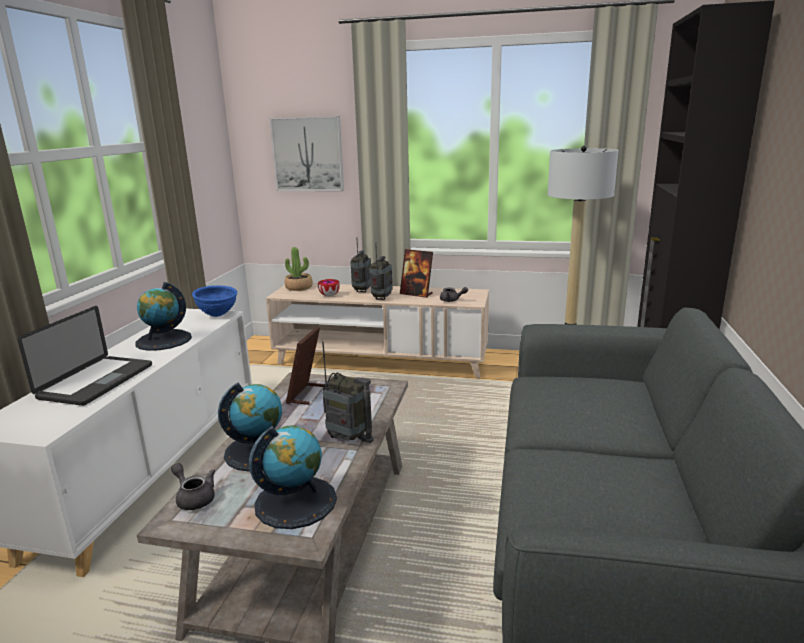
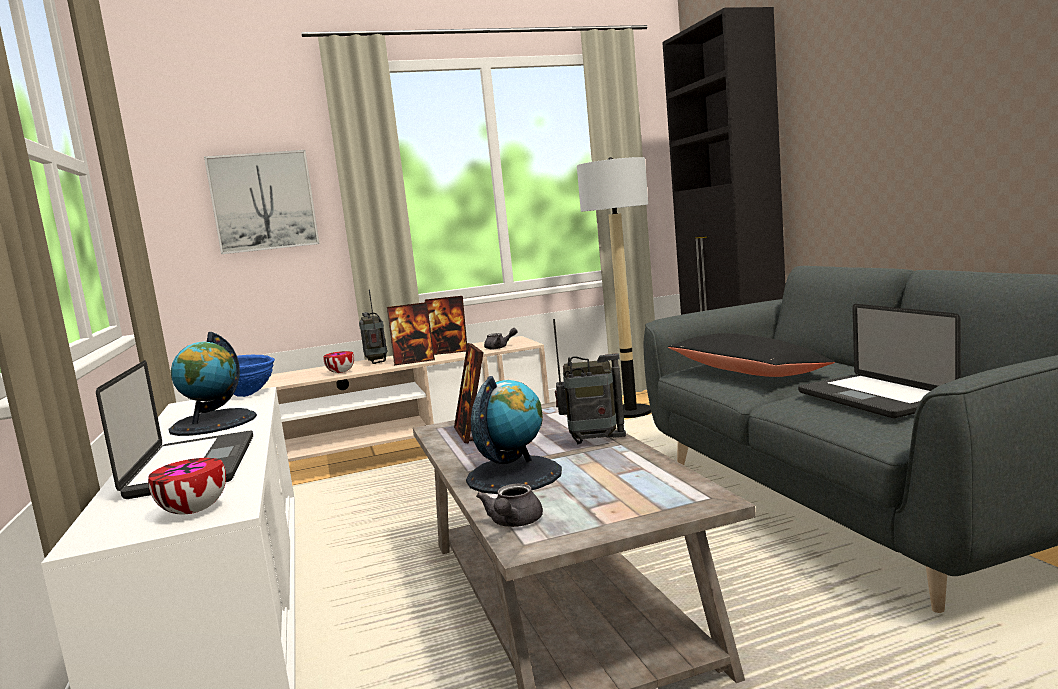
camera: 30 degrees left, 10 degrees down
(37, 426) = (193, 511): none -> bowl
(194, 498) = (513, 523): grey teapot -> grey teapot turned 90 degrees counterclockwise
(295, 501) = (638, 487): globe -> none
(299, 287) = (283, 376): potted plant -> none
(382, 298) = (414, 361): radio -> picture frame
(564, 404) = (746, 372): none -> black pillow
(587, 489) = (873, 398): none -> laptop

